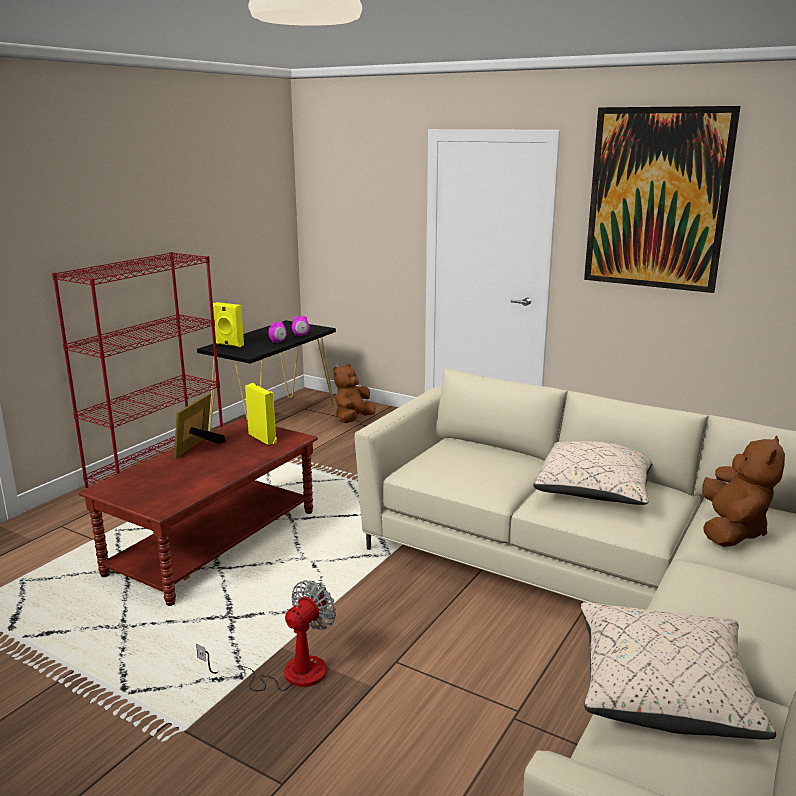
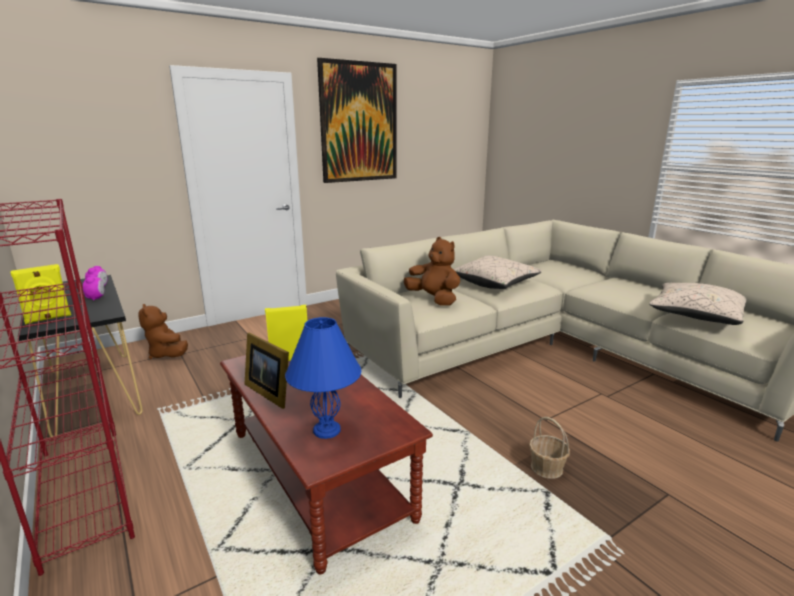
camera: 65 degrees left, 0 degrees up
(148, 480) = (326, 430): none -> blue table lamp
(288, 673) = (546, 468): fan -> basket
(731, 530) = (553, 273): brown plush toy -> brown plush toy (434, 299)

